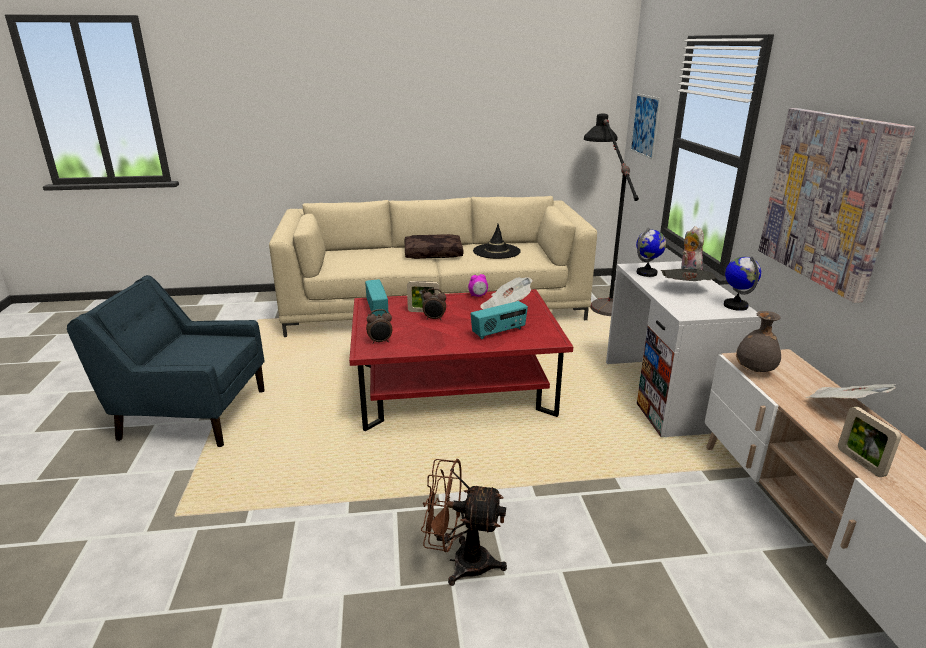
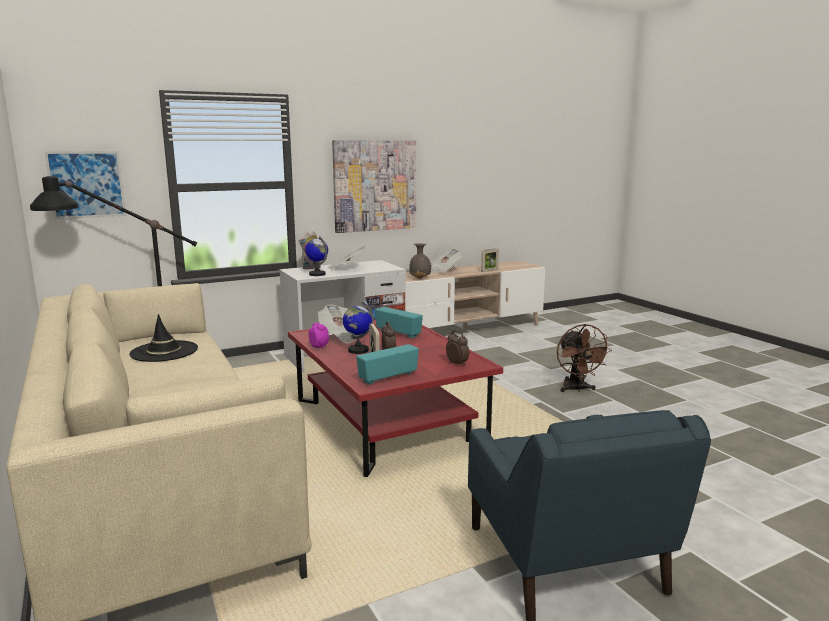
camera: 110 degrees left, 10 degrees down
(433, 253) = (167, 382): brown pillow -> none
(735, 305) = (369, 262): globe -> globe (358, 350)

